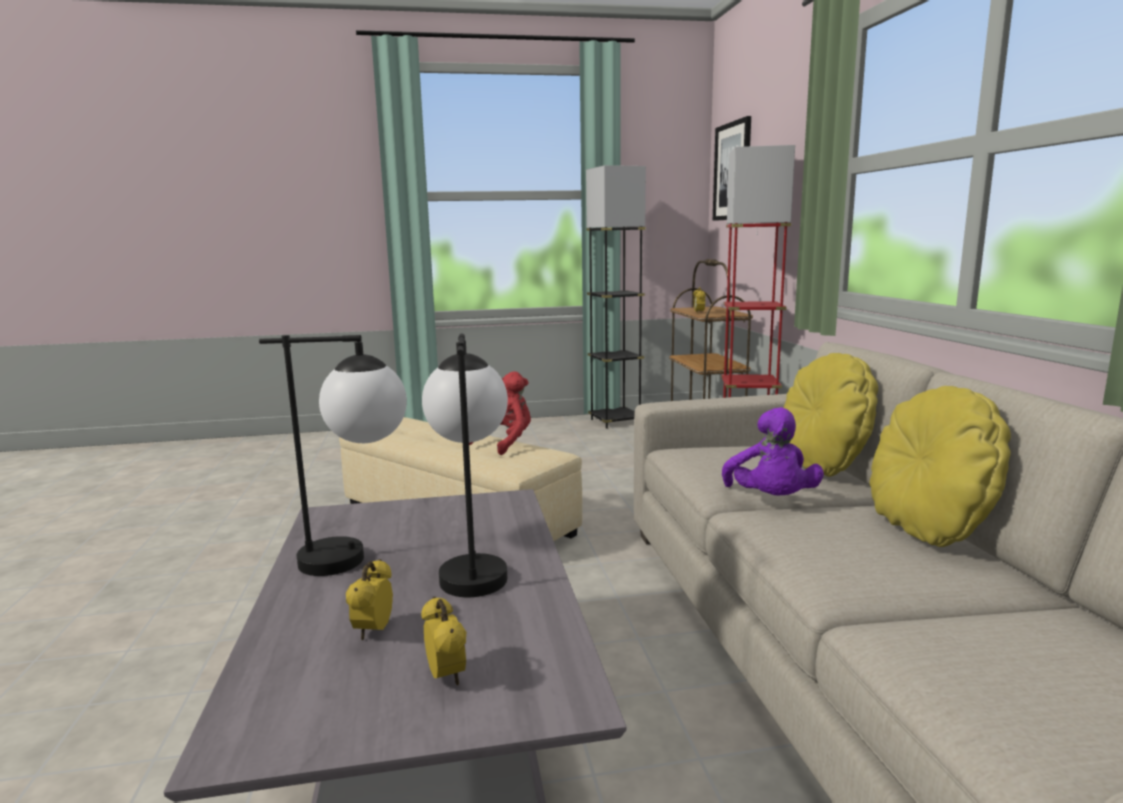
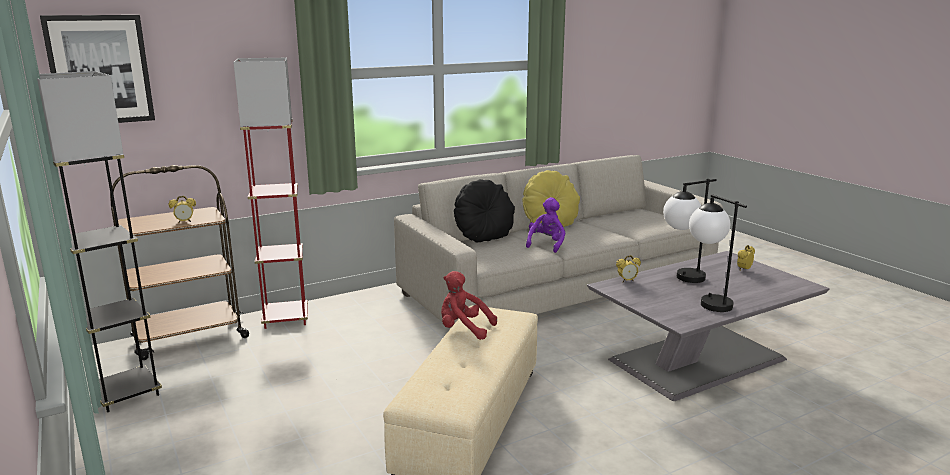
camera: 110 degrees left, 5 degrees up
(373, 632) = (742, 284): alarm clock -> alarm clock (627, 281)
(771, 500) = (546, 244): purple plush toy -> purple plush toy turned 45 degrees counterclockwise
(822, 467) = (484, 239): yellow pillow -> black pillow

